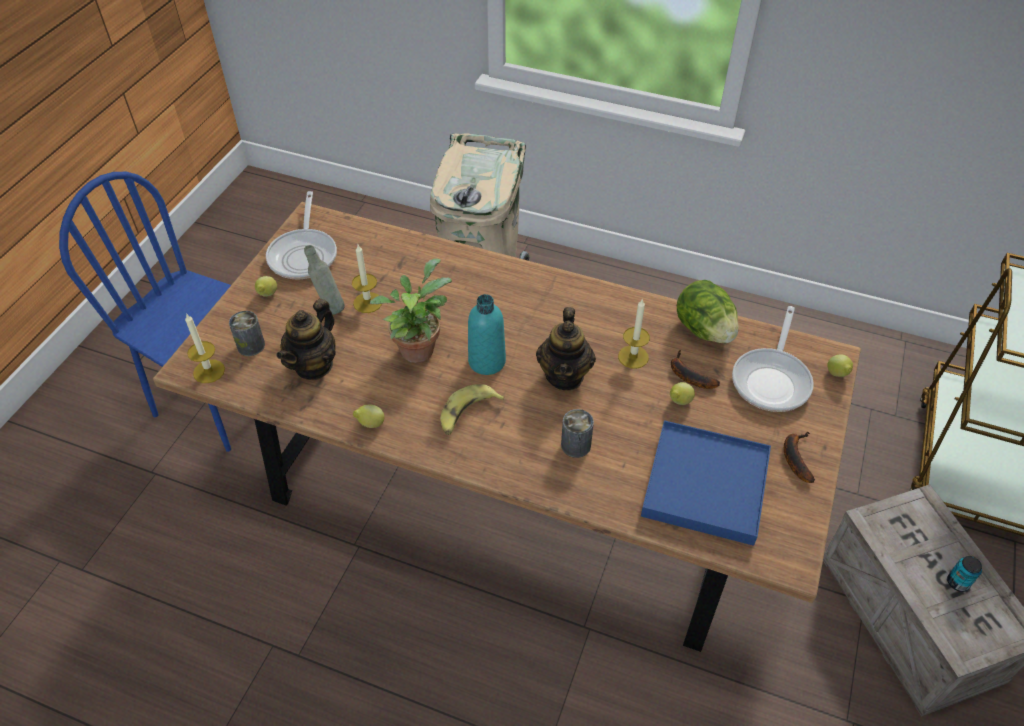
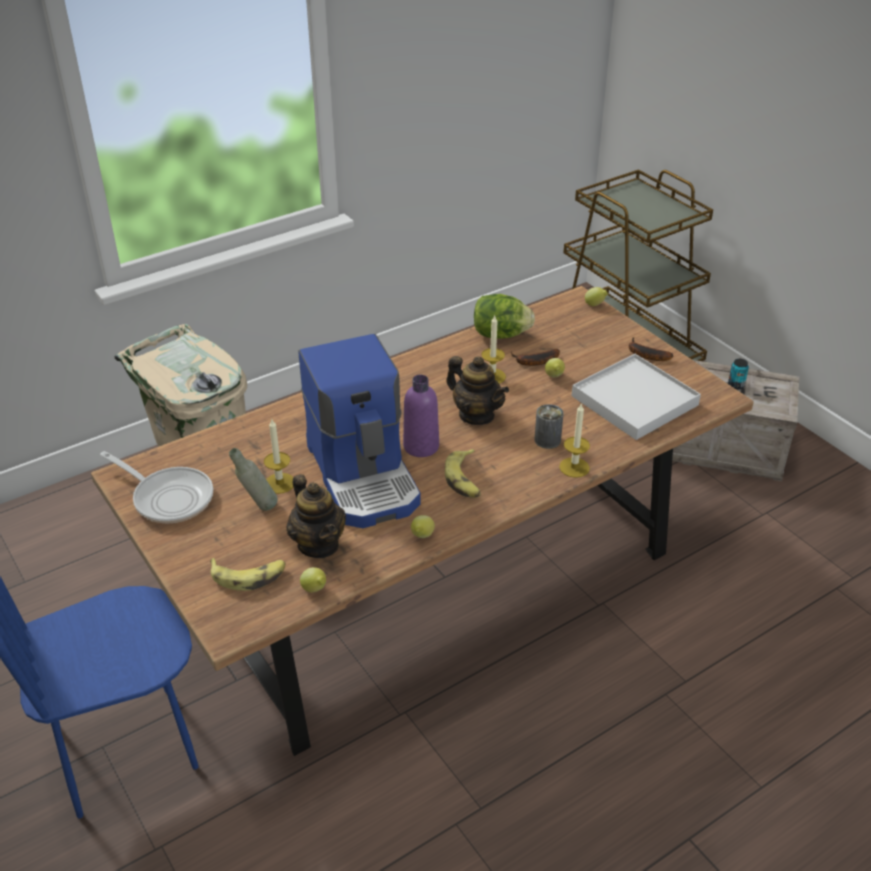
camera: 55 degrees left, 10 degrees down
(209, 371) = (250, 616): candle -> candle (574, 467)
(251, 345) = (249, 576): can -> banana
(267, 295) = (194, 541): lemon -> lemon (315, 590)
(417, 347) = (365, 476): potted plant -> coffee machine
(487, 361) = (421, 446): turquoise bottle -> purple bottle
(706, 485) = (635, 400): blue tray -> white tray
(772, 379) = (573, 330): frying pan -> none

